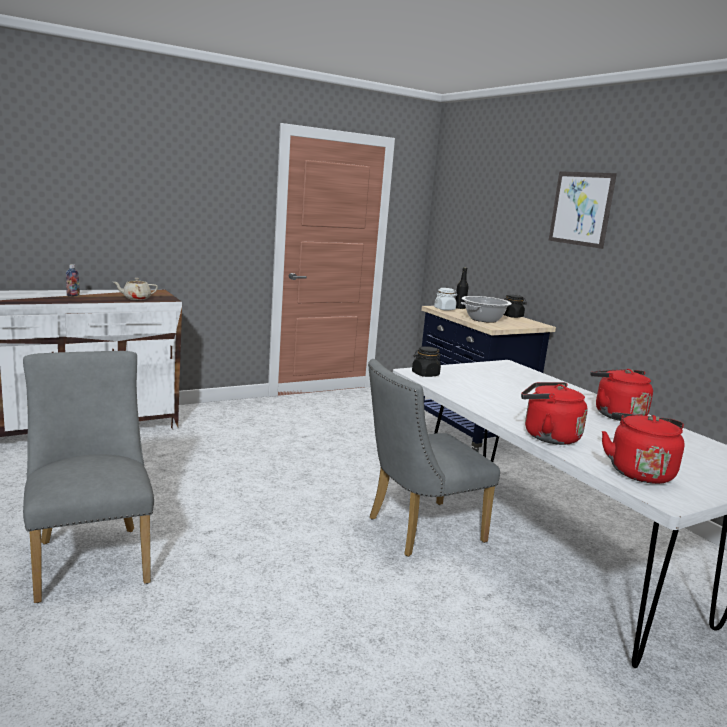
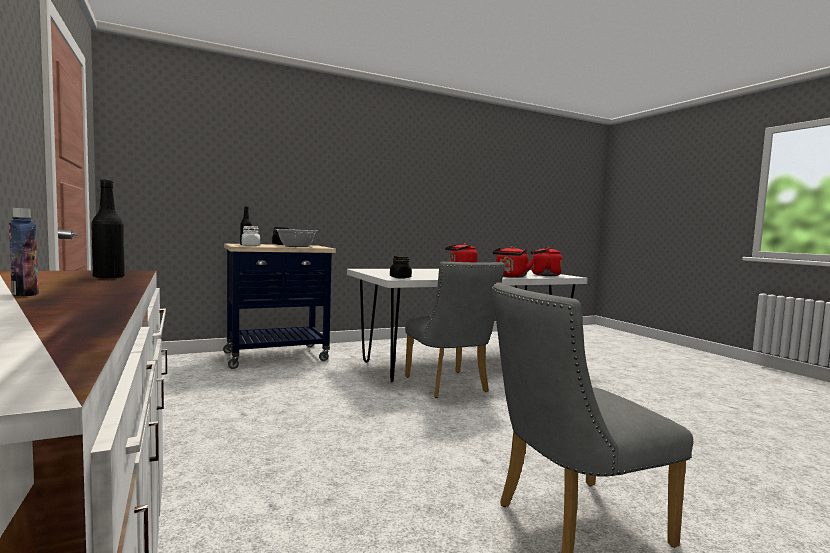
camera: 85 degrees left, 10 degrees down
(136, 298) = (109, 277): beige teapot -> black bottle
(581, 209) = (318, 157): picture -> none

